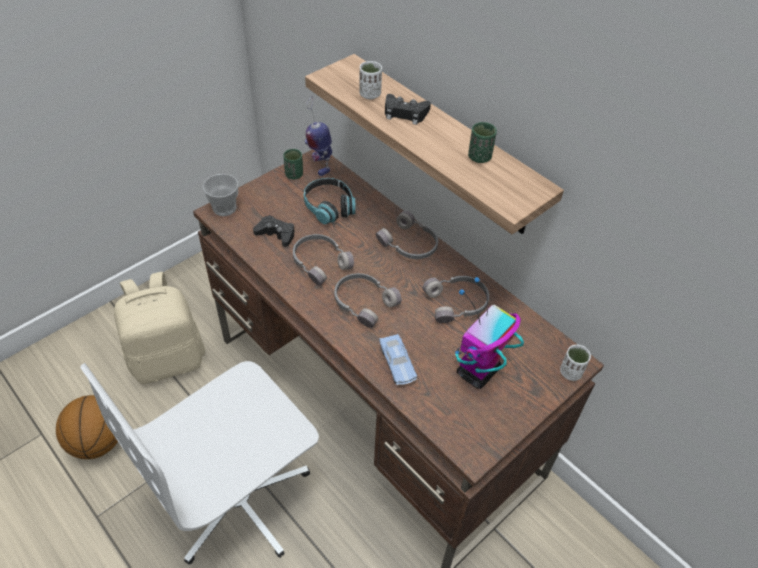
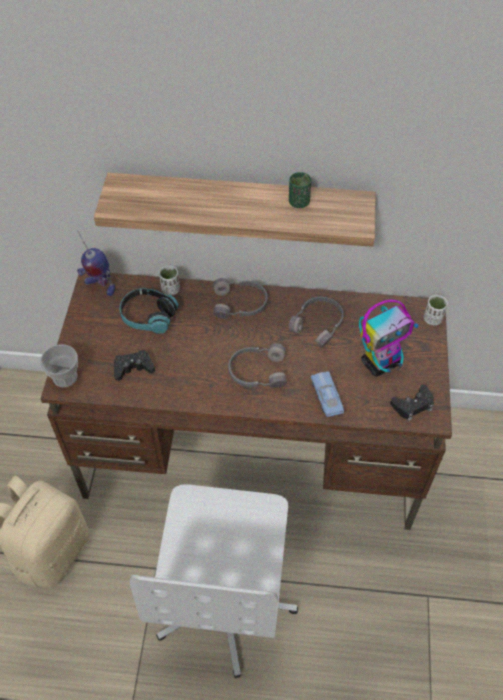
camera: 40 degrees left, 5 degrees up
(98, 441) = (65, 661): basketball -> none
(294, 175) = (89, 309): green cup -> none
(320, 262) = (192, 365): grey headphones -> none
(370, 94) = (164, 201): white cup -> white cup (170, 290)
(397, 363) = (326, 397): blue toy car -> blue toy car turned 135 degrees counterclockwise
(405, 113) = (209, 200): black game controller -> black game controller (413, 405)
(477, 372) = (380, 363): toy robot -> toy robot turned 120 degrees counterclockwise

